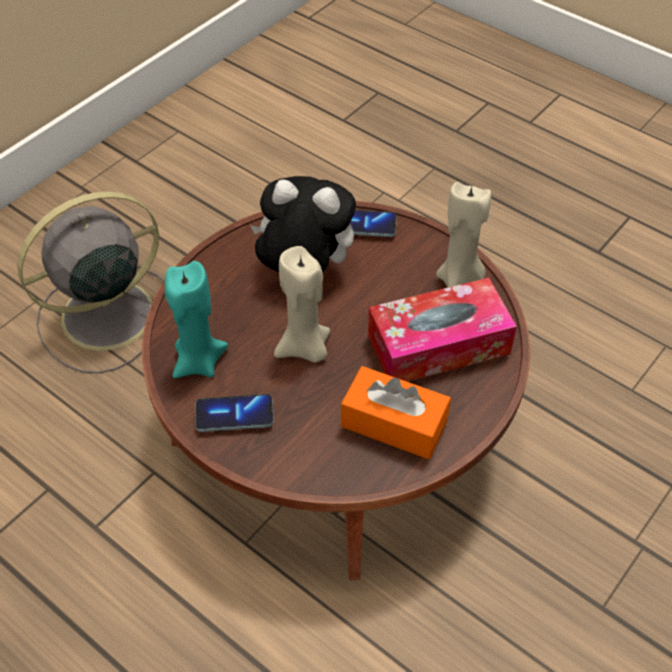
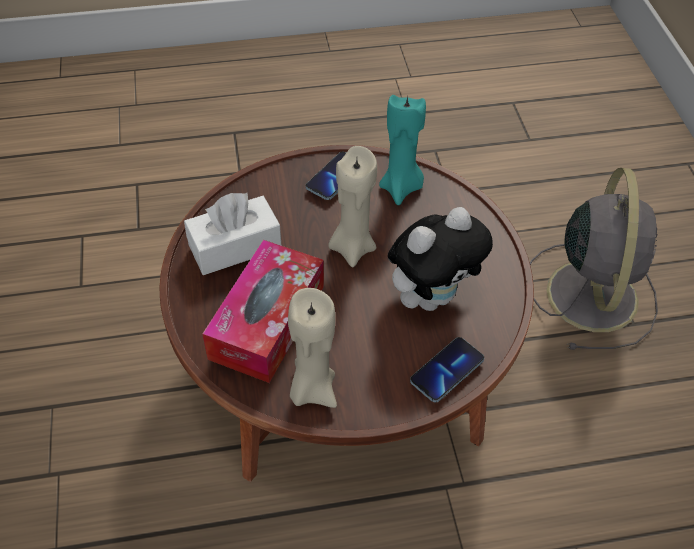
camera: 130 degrees right, 0 degrees up
(394, 424) = (235, 247): orange tissue box -> white tissue box

